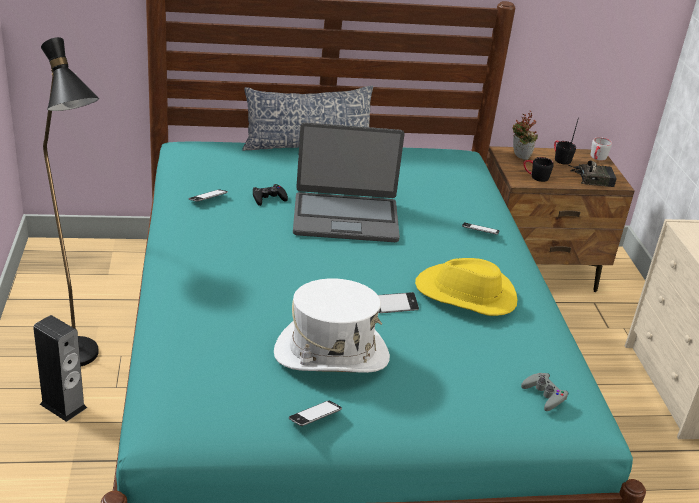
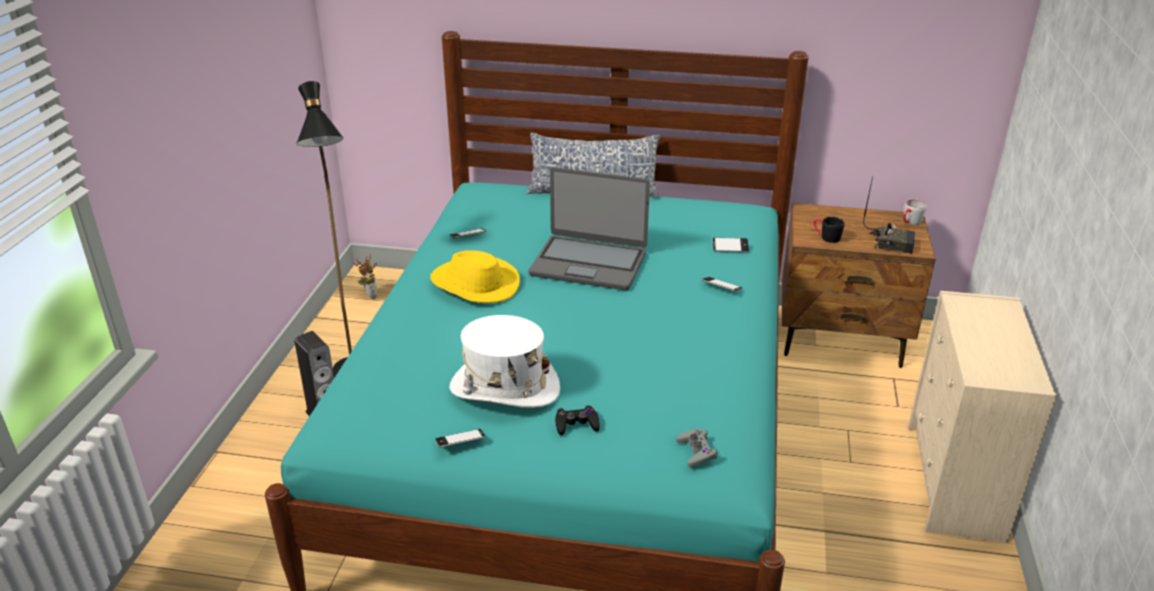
camera: 20 degrees right, 0 degrees up
(268, 198) = (524, 239): black game controller -> black game controller (576, 424)
(396, 306) = (592, 350): phone -> phone (730, 248)
(466, 294) = (669, 346): yellow hat -> yellow hat (474, 284)
(519, 157) = (819, 215): potted plant -> potted plant (369, 295)
(560, 158) = (865, 220): black mug -> none

